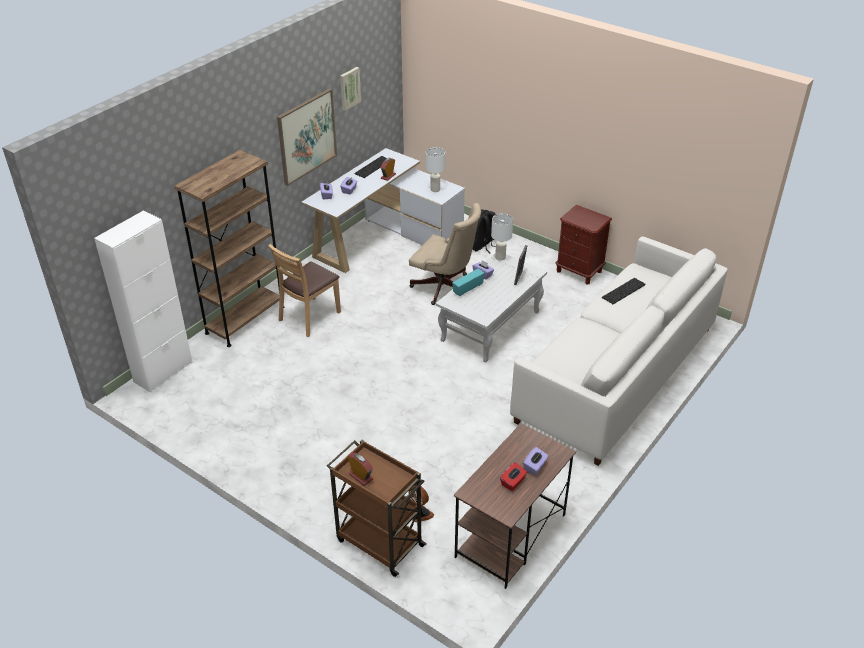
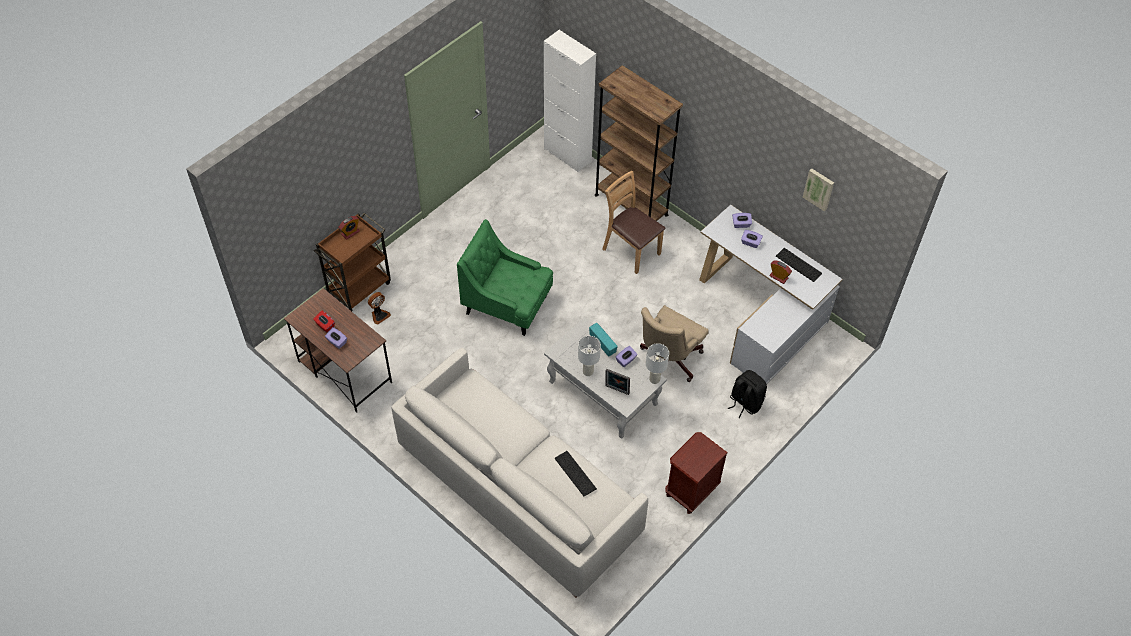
camera: 95 degrees right, 15 degrees up
(307, 136) = (758, 170): picture -> none
(391, 402) = (507, 305): none -> green armchair
(435, 189) = (769, 325): white table lamp -> white table lamp (588, 371)

